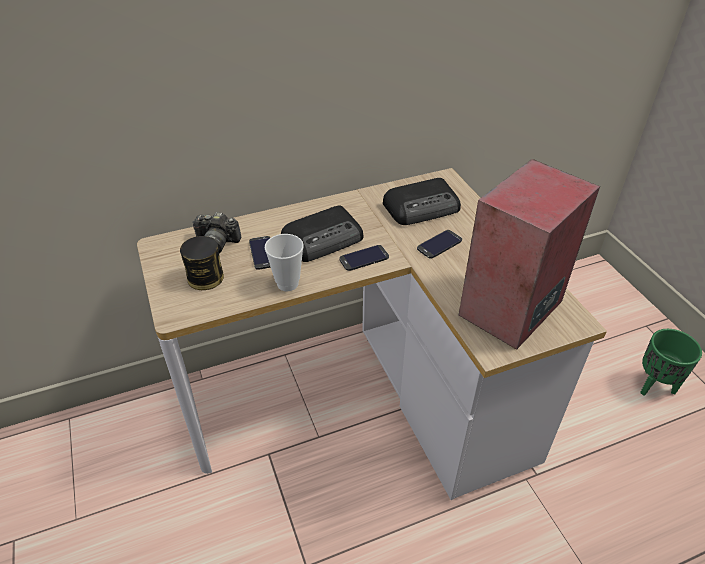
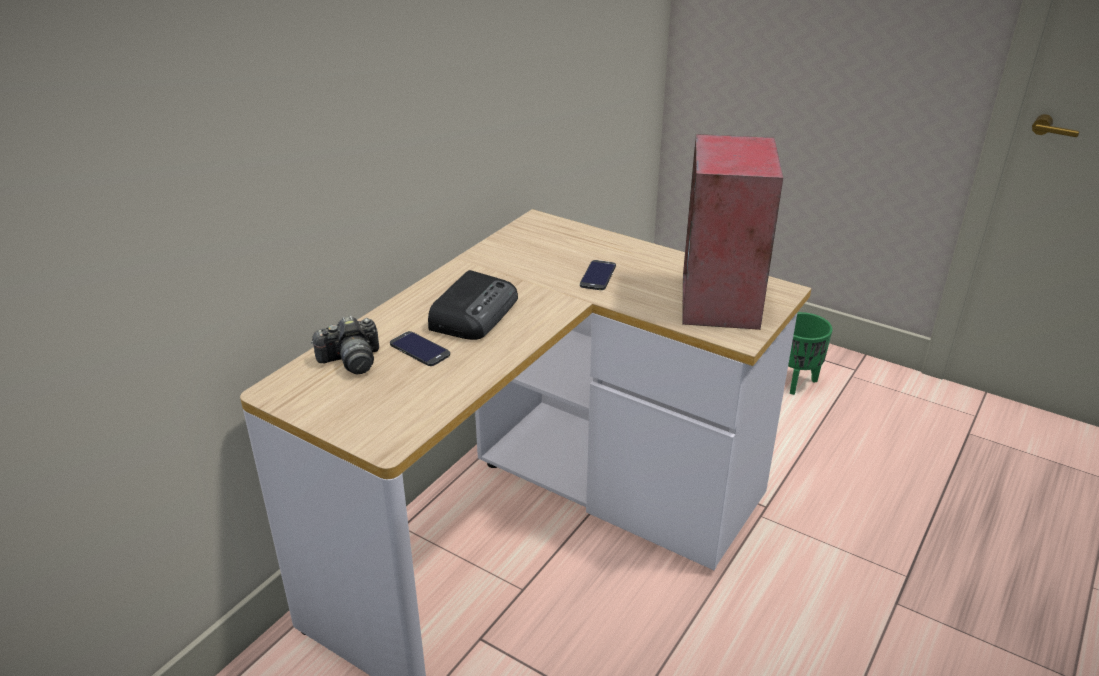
camera: 35 degrees left, 10 degrees down
(205, 278) = (380, 396): can -> none
(287, 284) = (484, 365): cup -> none
(364, 258) = (537, 313): phone -> none
(423, 207) = (544, 251): radio -> none

